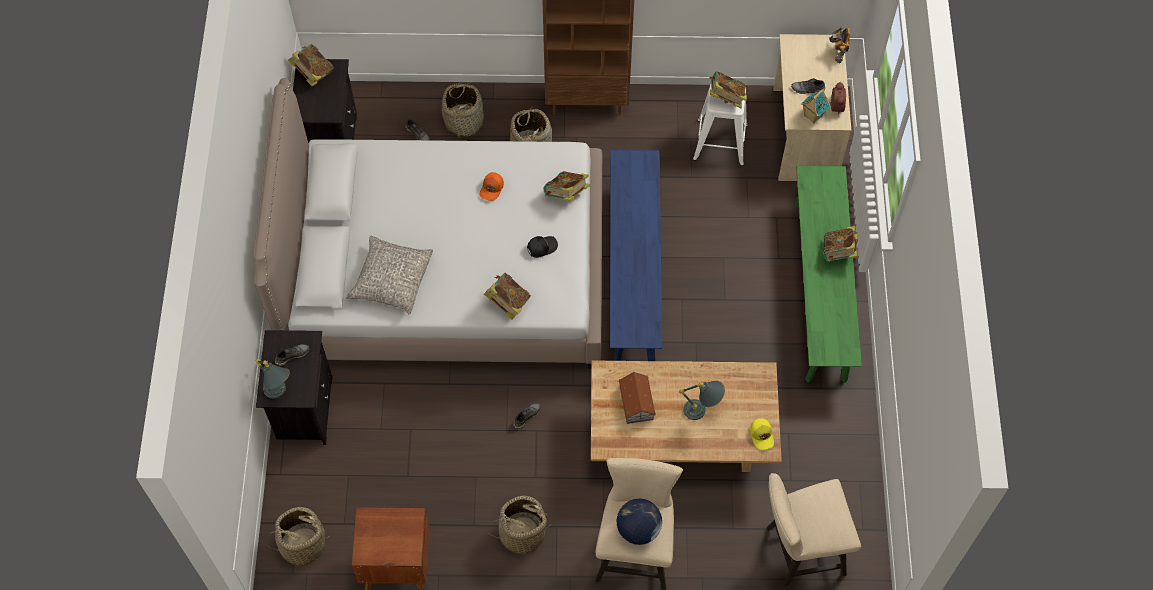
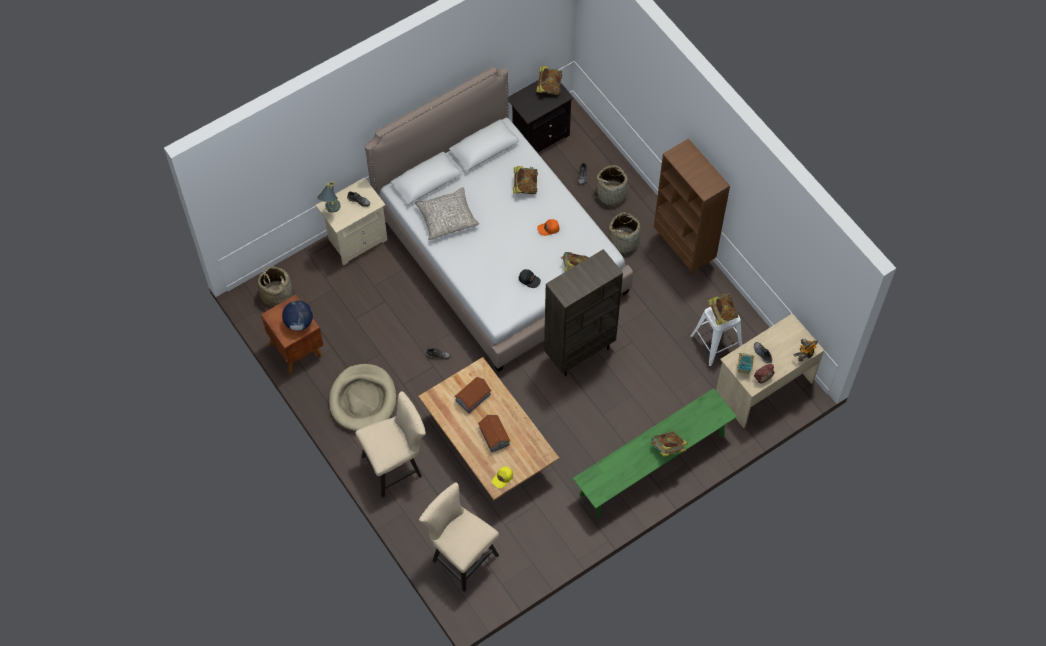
camera: 55 degrees right, 0 degrees up
(303, 409) = (356, 240): black nightstand -> beige nightstand
(508, 303) = (478, 285): book -> book (525, 186)
(522, 533) = (363, 399): basket -> beige dog bed
(633, 273) = (579, 352): blue bench -> brown bookcase
(638, 529) = (383, 442): globe -> globe (299, 322)
(702, 411) = (494, 436): grey table lamp -> toy house

